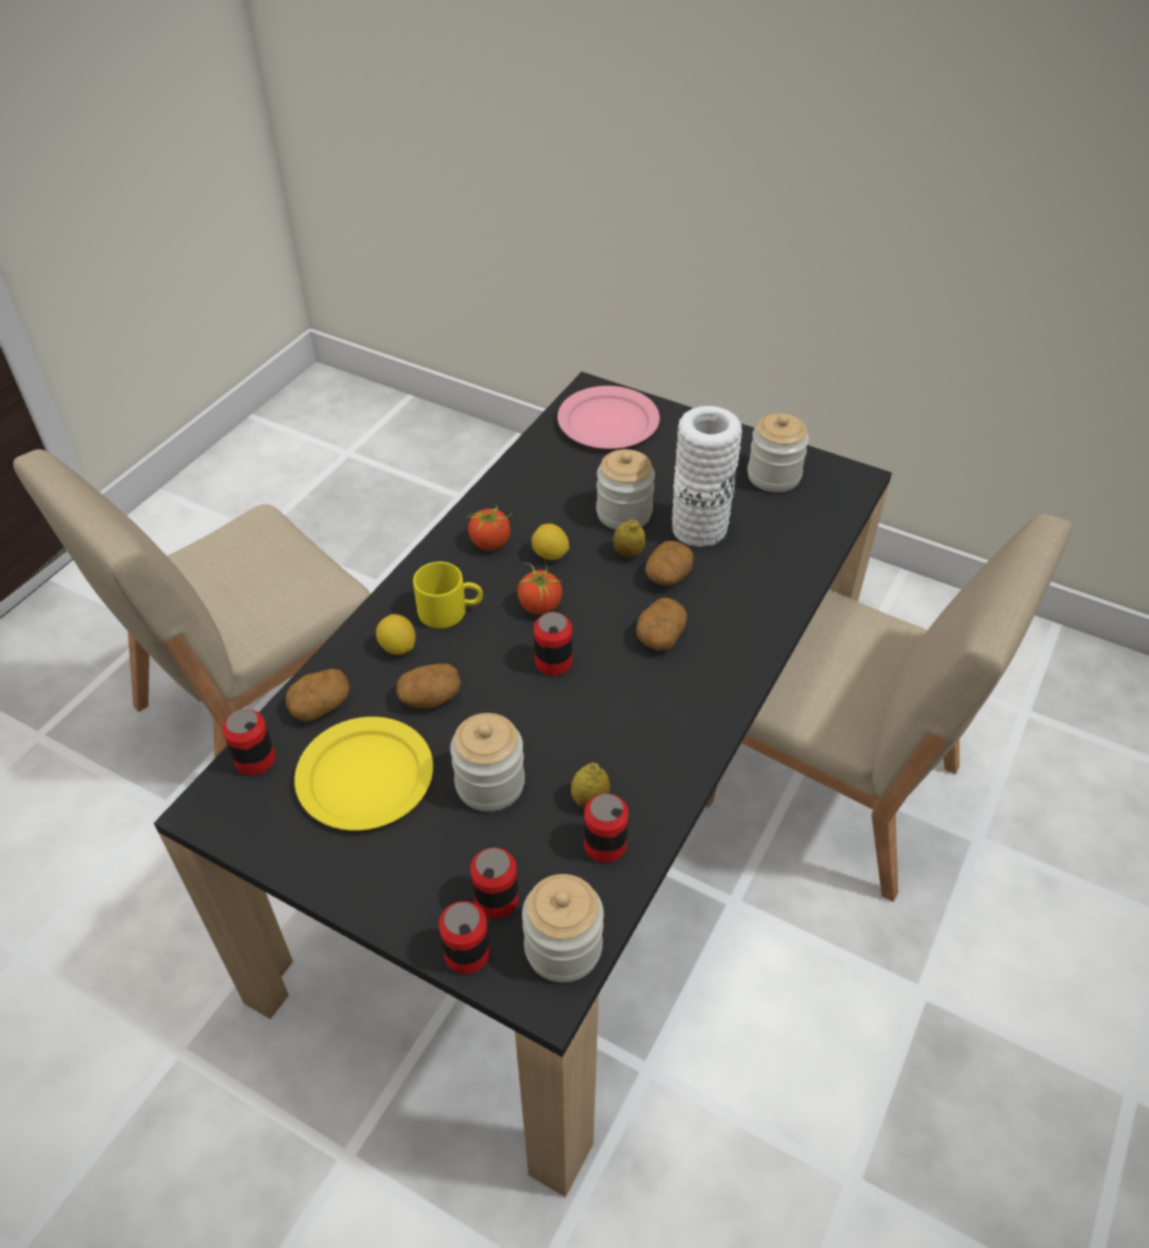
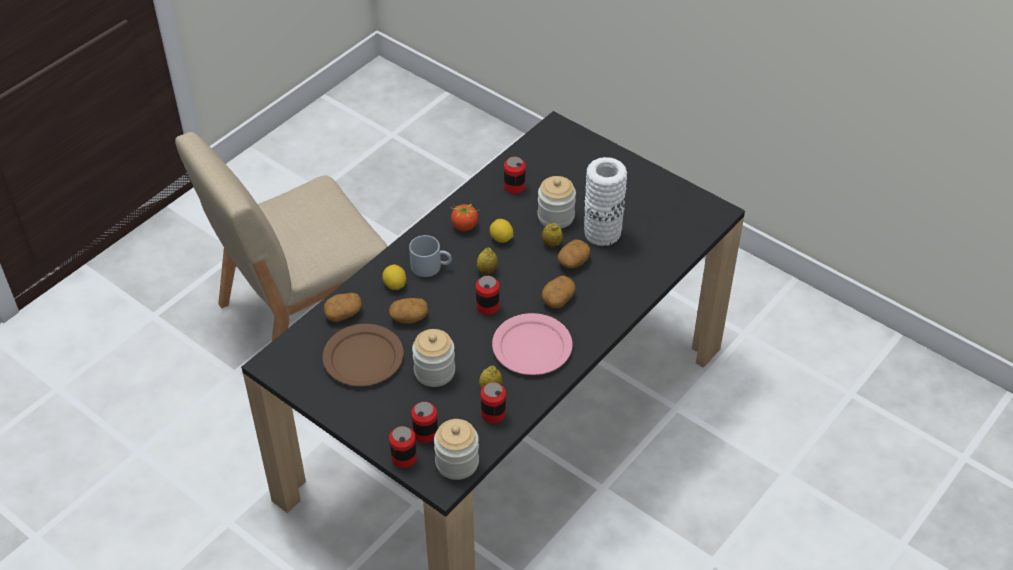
camera: 10 degrees right, 0 degrees up
(255, 760) = (301, 340): can -> can (514, 187)
(364, 776) = (363, 357): yellow plate -> brown plate
(450, 610) = (431, 266): yellow mug -> grey mug
(539, 605) = (487, 270): tomato -> lemon
(609, 422) = (562, 151): pink plate -> pink plate (532, 347)
(774, 476) = (663, 203): jar -> none
(833, 788) = (693, 425): beige chair -> none

